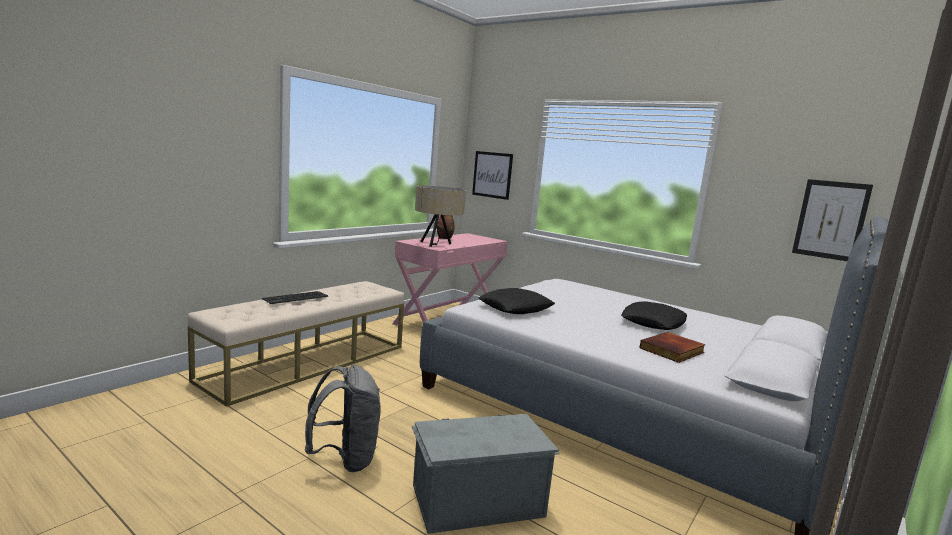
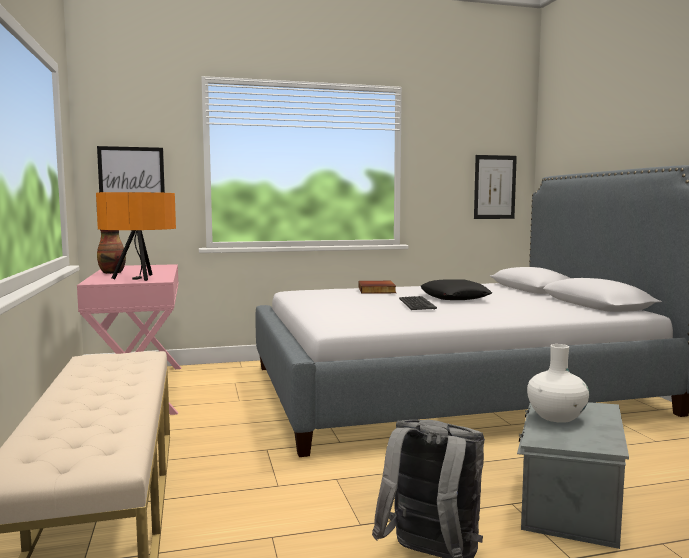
camera: 50 degrees left, 5 degrees down
(295, 298) = (73, 401): keyboard -> keyboard (416, 304)
(437, 244) = (140, 278): beige table lamp -> orange table lamp
(487, 426) = (556, 416): none -> white vase
(515, 308) = (362, 316): black pillow -> none
(672, 351) = (526, 307): book -> book (377, 290)

